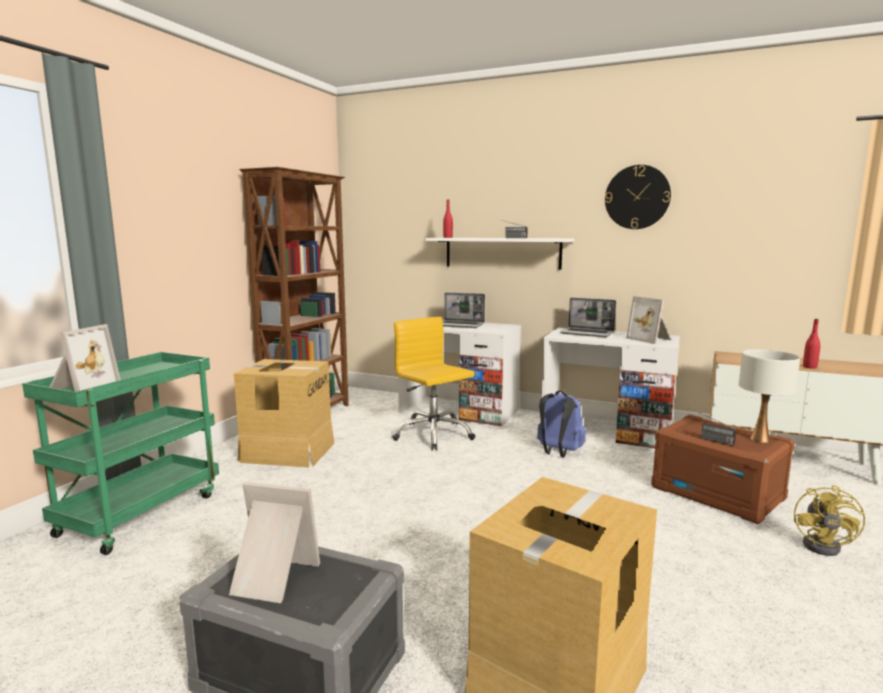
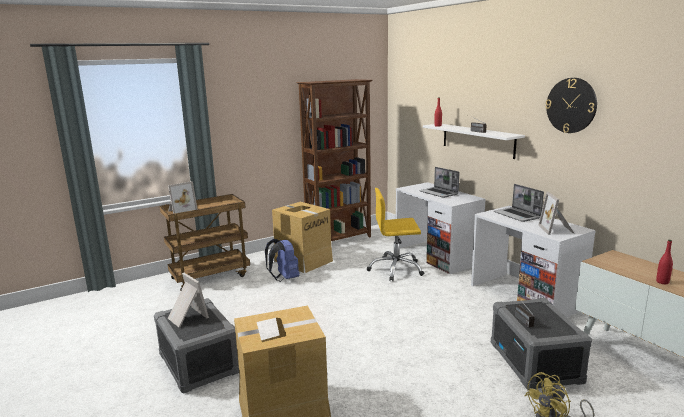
camera: 35 degrees right, 5 degrees up
(141, 513) = (210, 276): green cart -> brown cart
(433, 435) = (396, 269): yellow office chair -> yellow office chair turned 90 degrees counterclockwise
(558, 452) = (461, 302): blue backpack -> blue backpack (284, 278)
(717, 493) = (535, 363): brown storage box -> grey storage box
(760, 439) = (562, 329): white table lamp -> none

